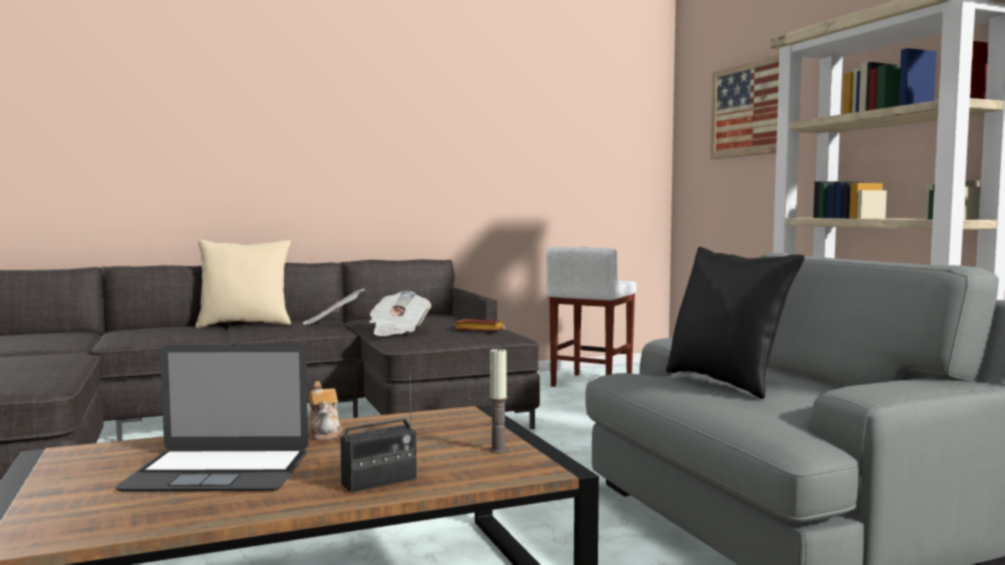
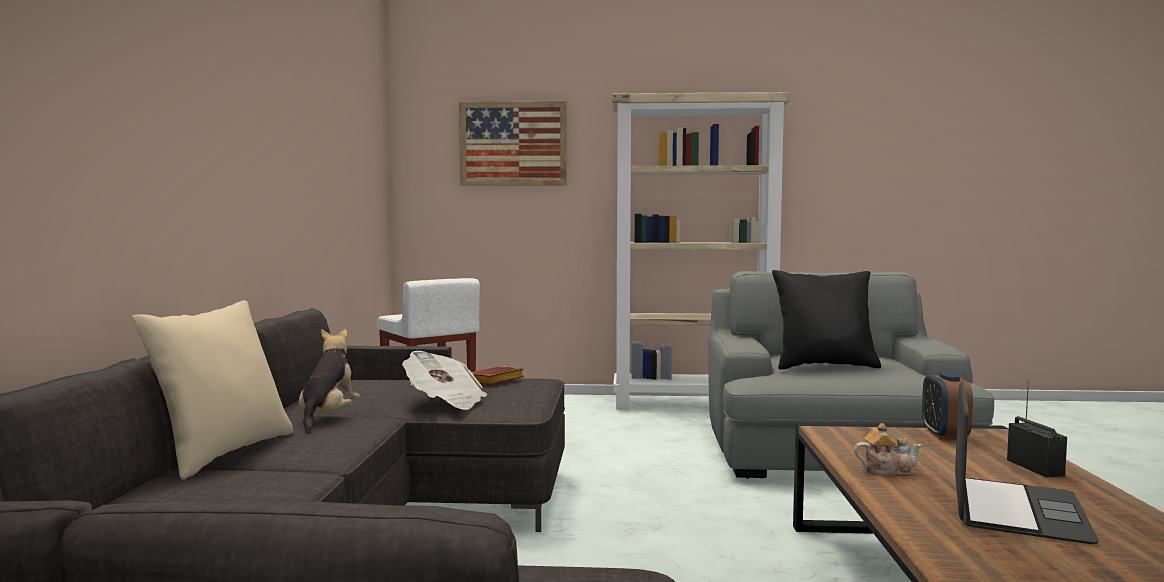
camera: 65 degrees left, 0 degrees up
(333, 324) = (328, 417): newspaper -> plush toy
(498, 450) = (944, 435): candle -> alarm clock

